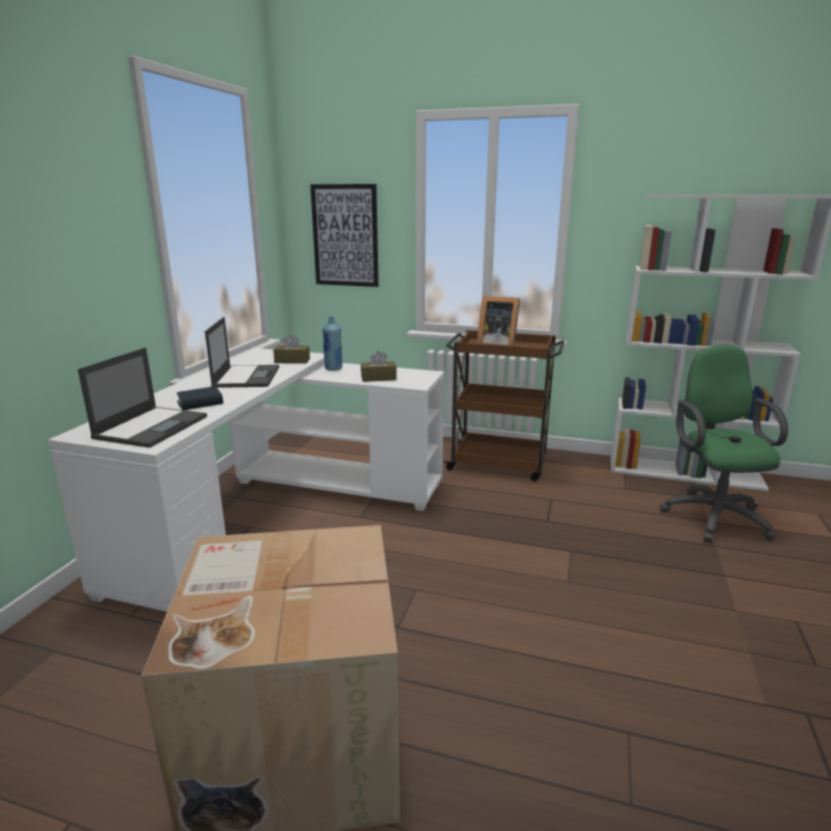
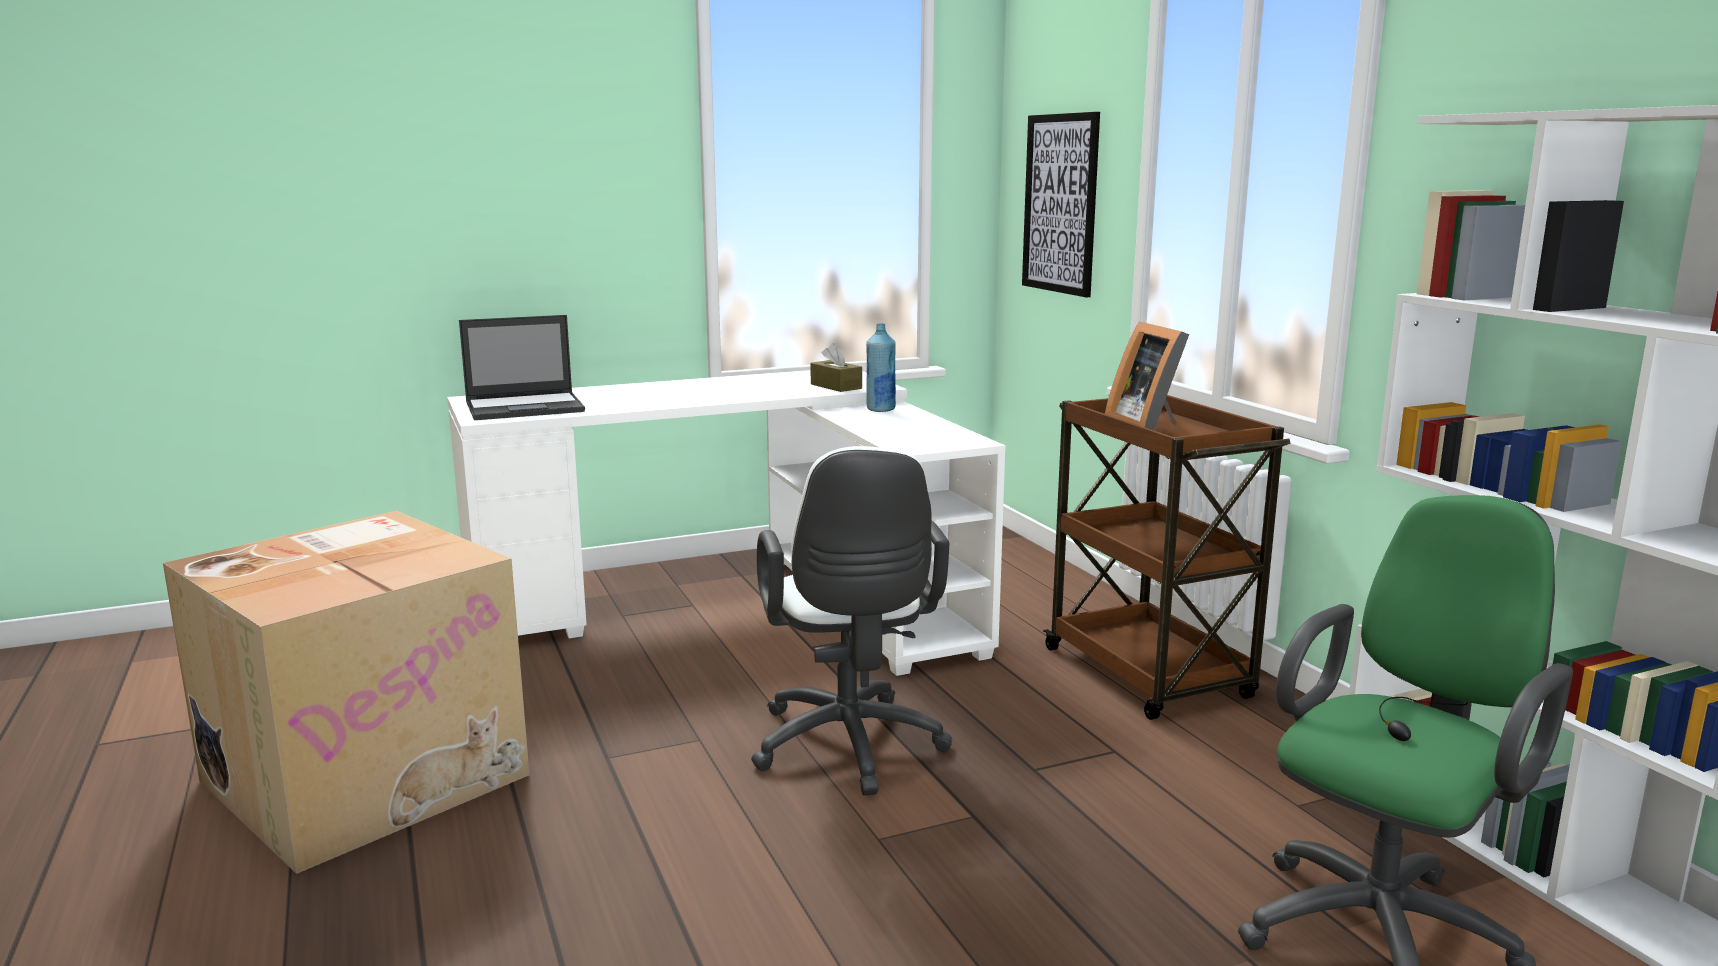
camera: 50 degrees right, 5 degrees down
(200, 403) = (619, 400): book -> none
(246, 376) = (737, 389): laptop -> none
(378, 378) = (891, 430): brown tissue box -> none
(479, 553) = (849, 749): none -> white office chair

